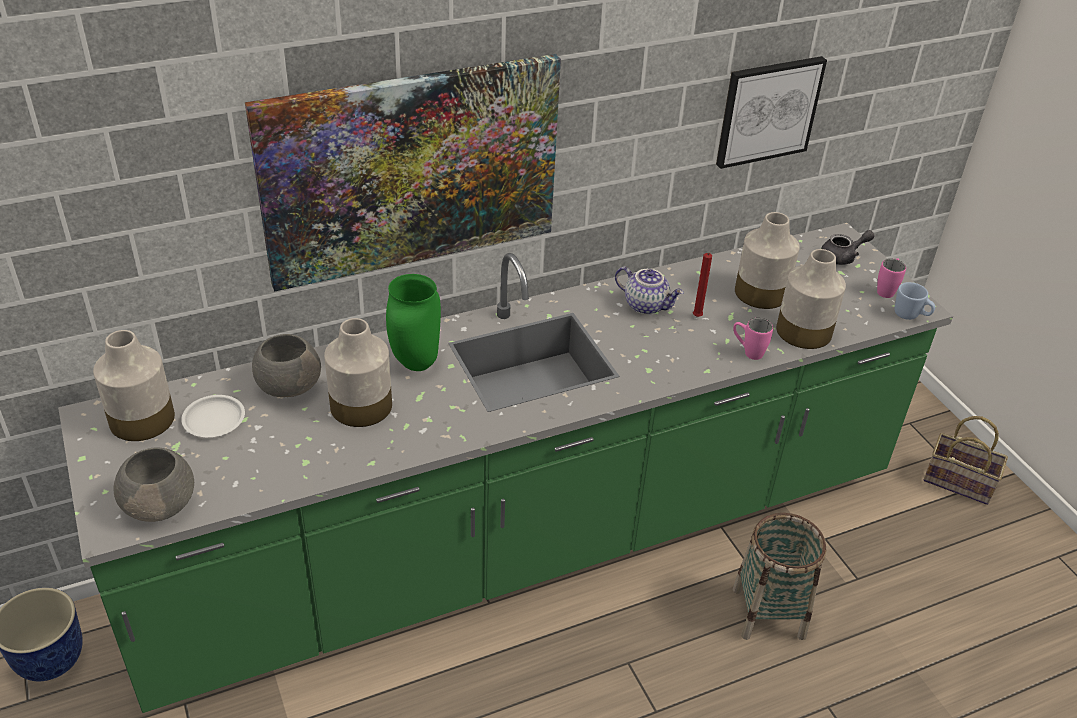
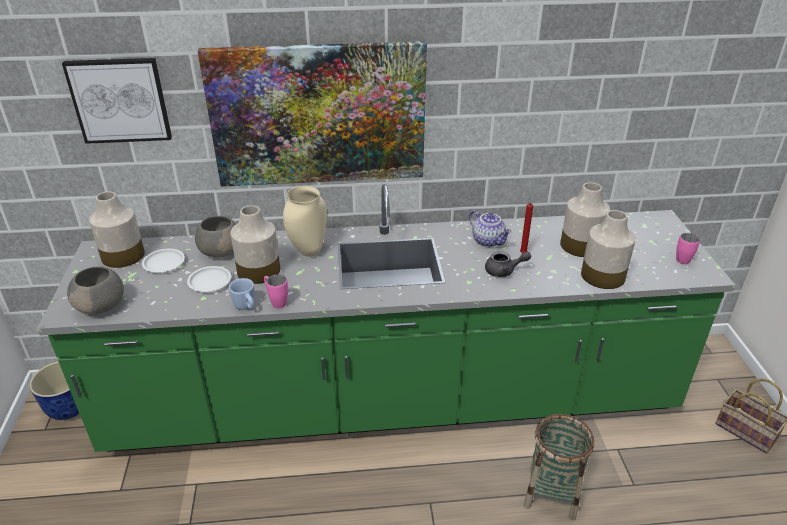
camera: 20 degrees right, 5 degrees down
(300, 435) = (210, 281): none -> white plate
(416, 364) = (309, 252): green vase -> beige vase
(747, 352) = (551, 282): pink mug -> pink mug (276, 301)
(768, 111) = (602, 109): picture -> picture (120, 100)
(843, 257) = (658, 231): grey teapot -> grey teapot (504, 271)
(910, 316) = (697, 279): blue mug -> blue mug (246, 307)

